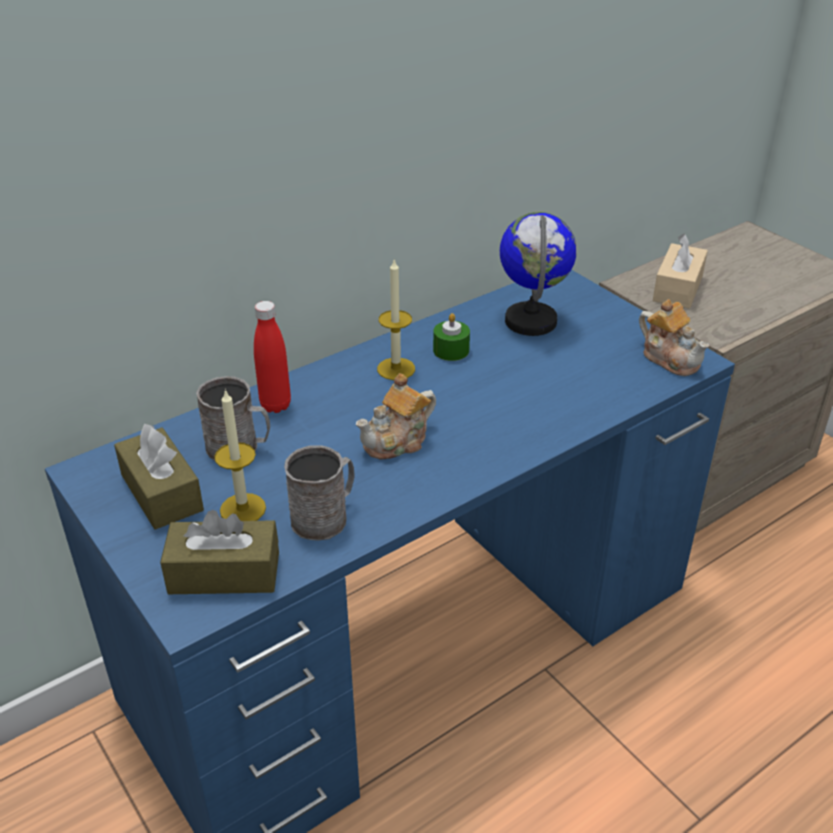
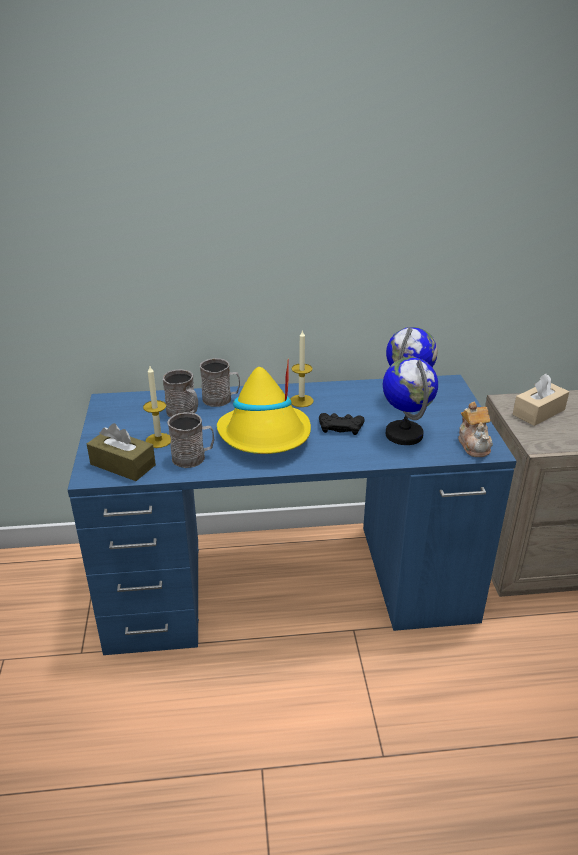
camera: 30 degrees right, 5 degrees down
(162, 492) = (130, 421): brown tissue box -> none
(275, 405) = (221, 399): red bottle -> grey mug
(398, 441) = (265, 436): teapot -> yellow hat
(451, 350) = (342, 401): green candle -> none
(486, 390) = (340, 427): none -> black game controller
(576, 373) = (404, 434): none -> globe

